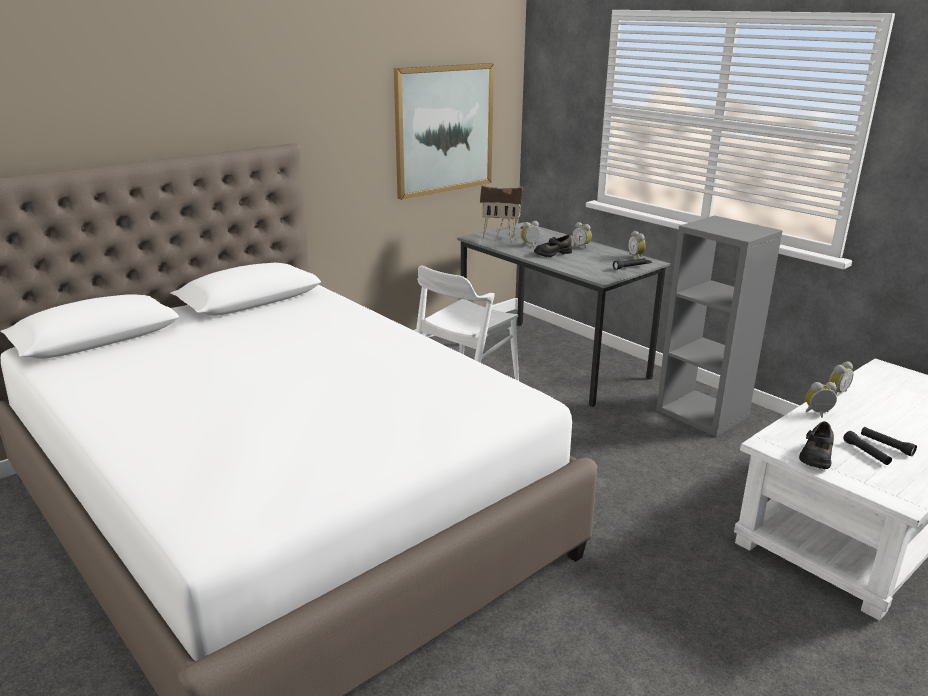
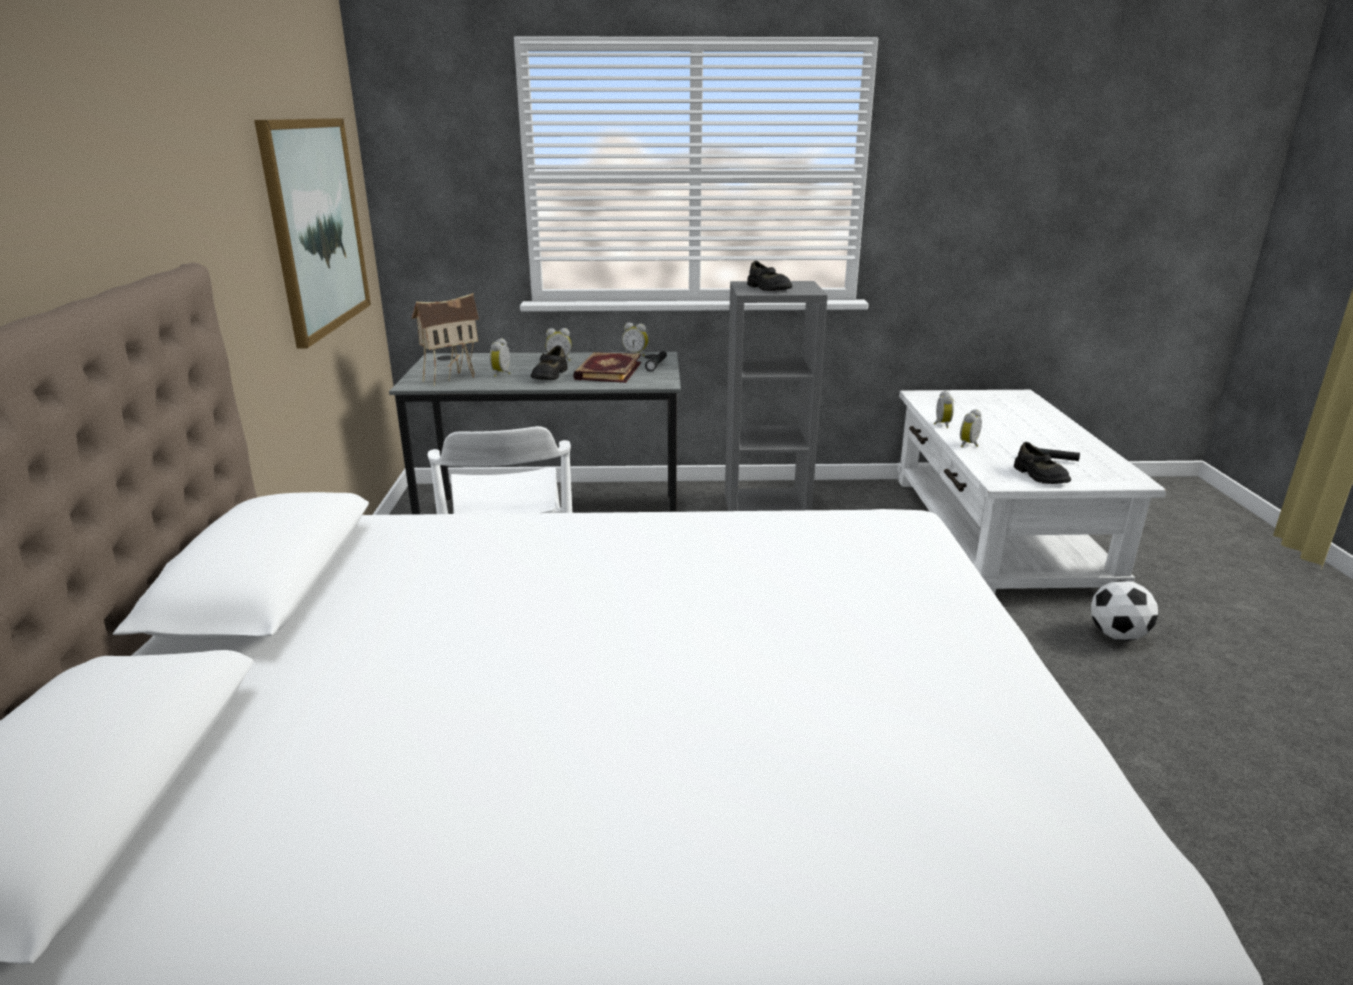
camera: 50 degrees left, 0 degrees up
(590, 261) = (607, 371): none -> book
(719, 226) = (767, 288): none -> black shoe
(803, 630) = (1117, 635): none -> football
(886, 445) = (1045, 448): black flashlight -> none

